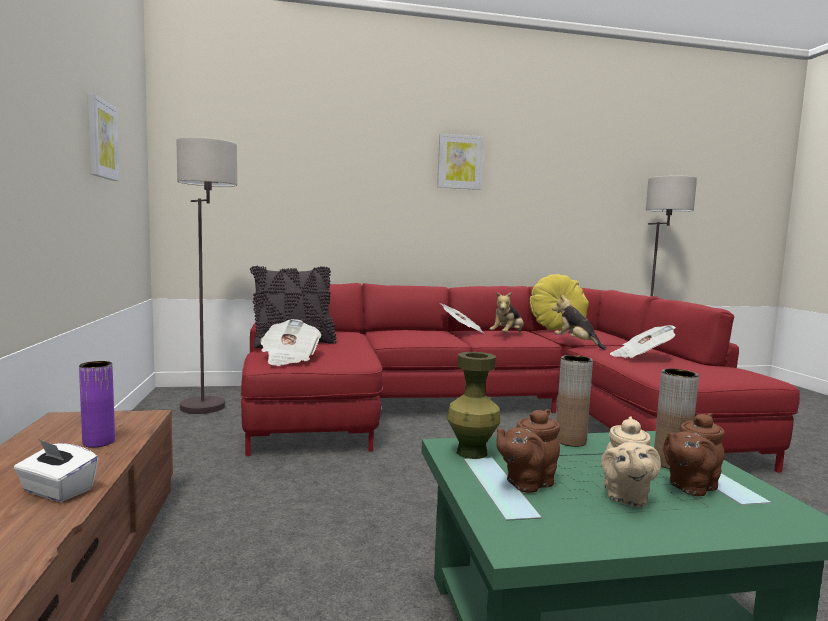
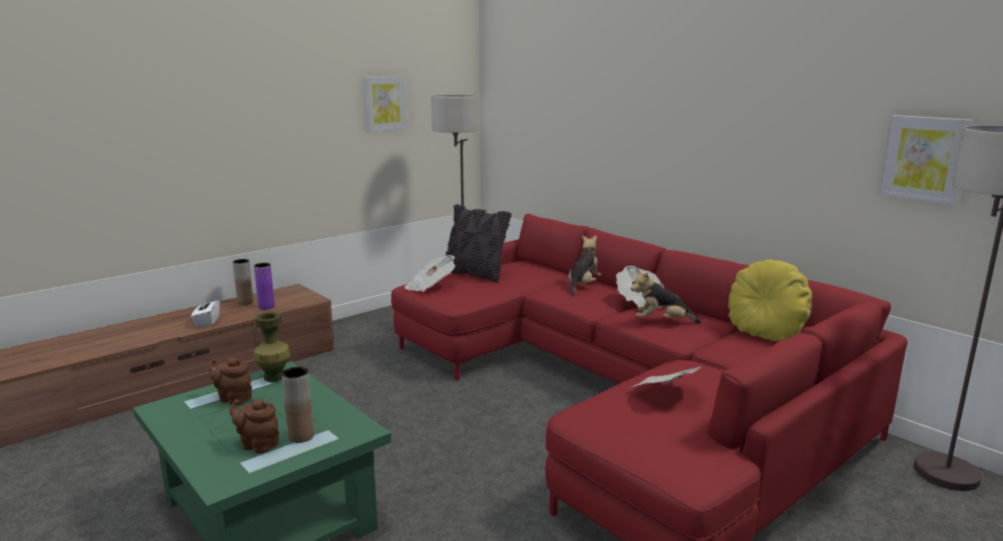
camera: 60 degrees right, 10 degrees up
(460, 162) = (714, 93): picture -> picture (924, 159)
(570, 441) = (324, 400): brown vase -> brown vase (245, 302)
(576, 343) = (686, 356): plush toy -> plush toy (583, 285)
(625, 497) = (230, 427): beige teapot -> none

